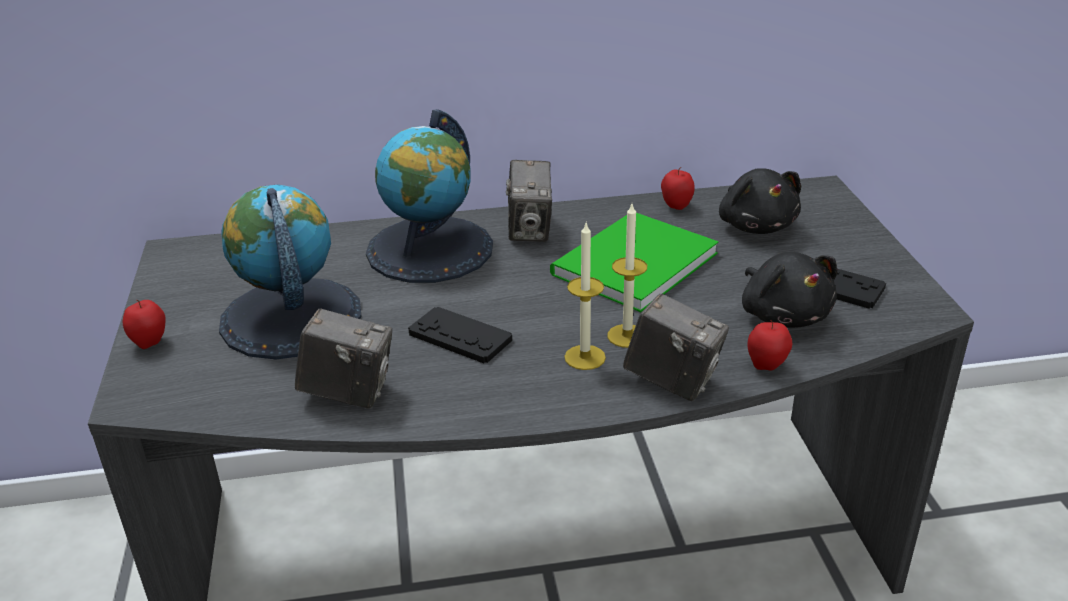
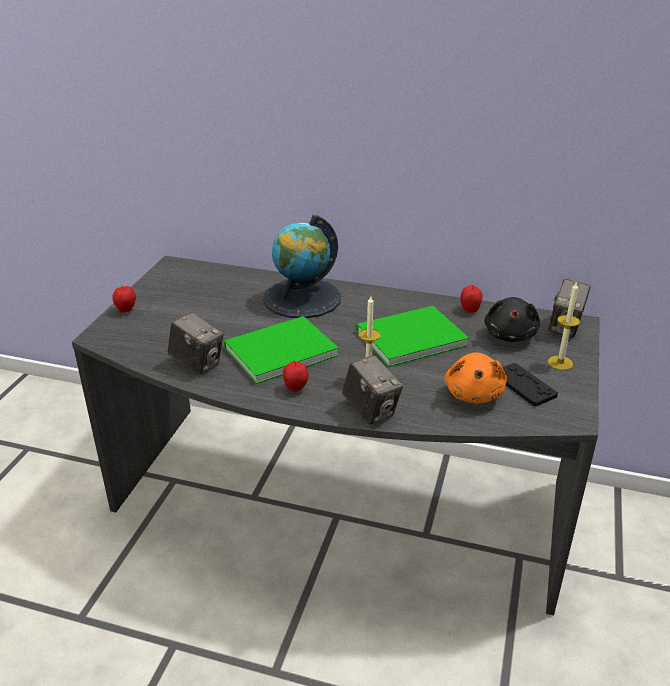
camera: 25 degrees right, 0 degrees up
(290, 317) = (201, 316): globe -> none
(460, 337) = (277, 351): black game controller -> green book
(530, 230) = (367, 302): camera -> camera (565, 327)
(585, 357) = (333, 382): candle -> candle (560, 363)
(766, 366) = (434, 419): apple -> apple (296, 389)
(783, 315) = (474, 393): black plush toy -> orange plush toy

